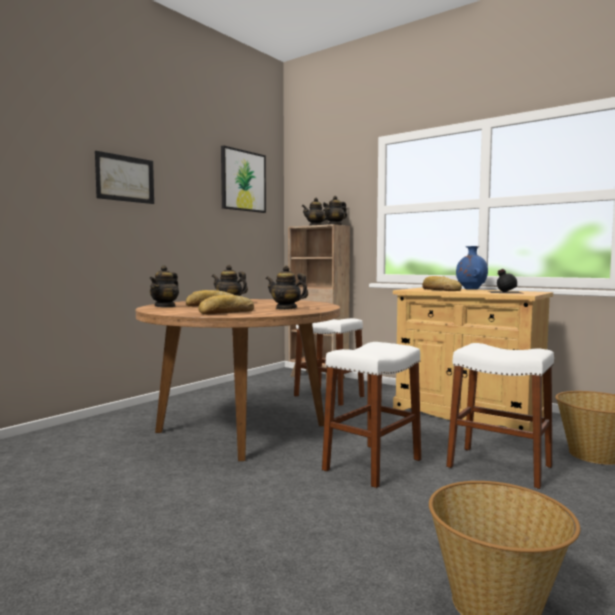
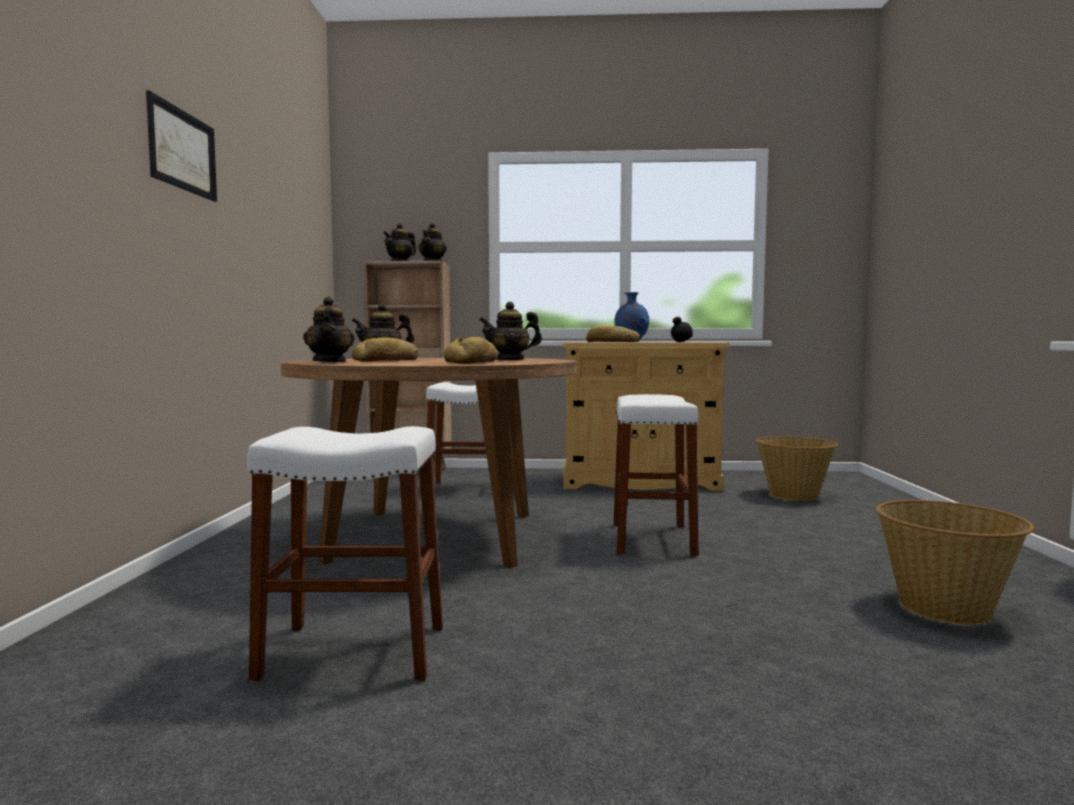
camera: 35 degrees left, 0 degrees up
(243, 181) = (298, 186): picture -> none
(499, 466) = (751, 517): white stool -> white stool (354, 651)

